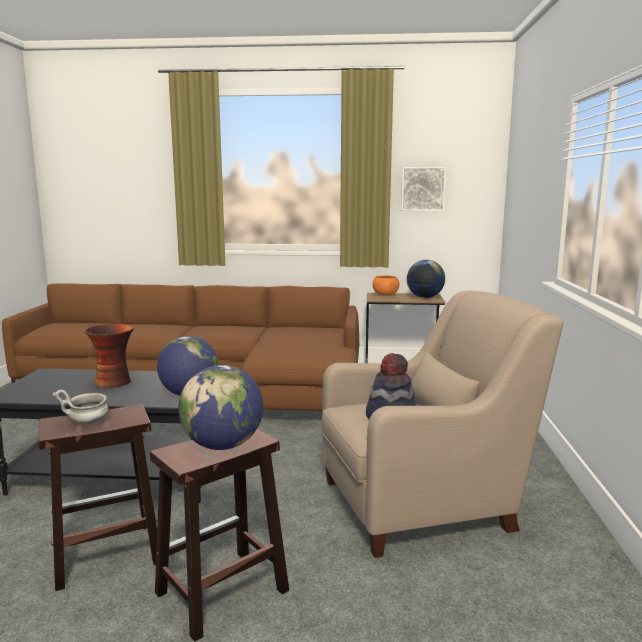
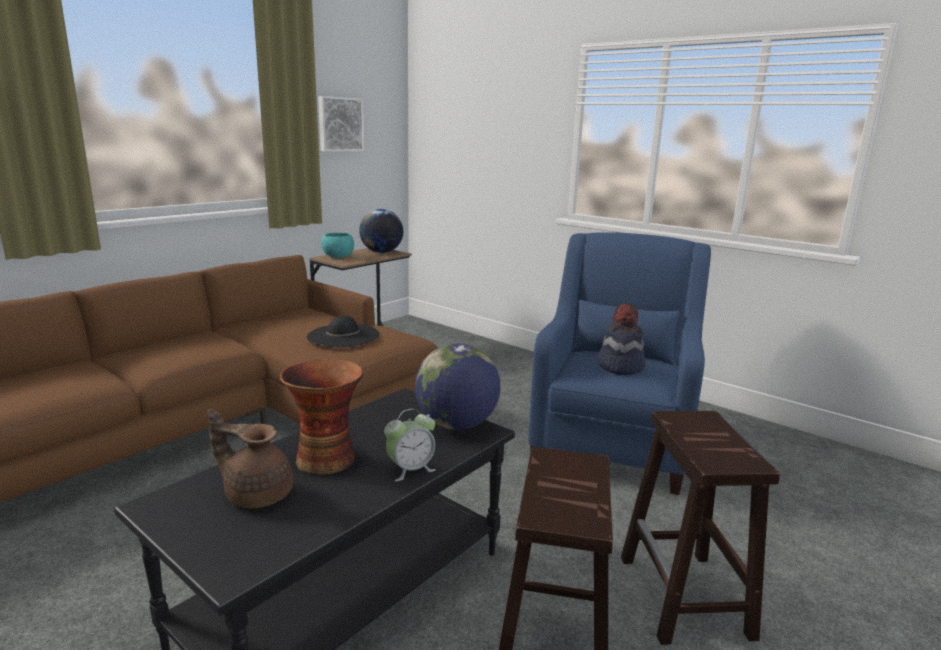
camera: 55 degrees left, 5 degrees up
(67, 382) = (257, 494): none -> brown teapot
(88, 422) = (568, 493): grey bowl -> none
(120, 399) = (410, 469): none -> alarm clock
(223, 445) = (712, 435): globe -> none
(302, 345) = (343, 336): none -> black hat
(385, 295) = (338, 256): orange bowl -> turquoise bowl
(423, 503) = (612, 441): beige armchair -> blue armchair

